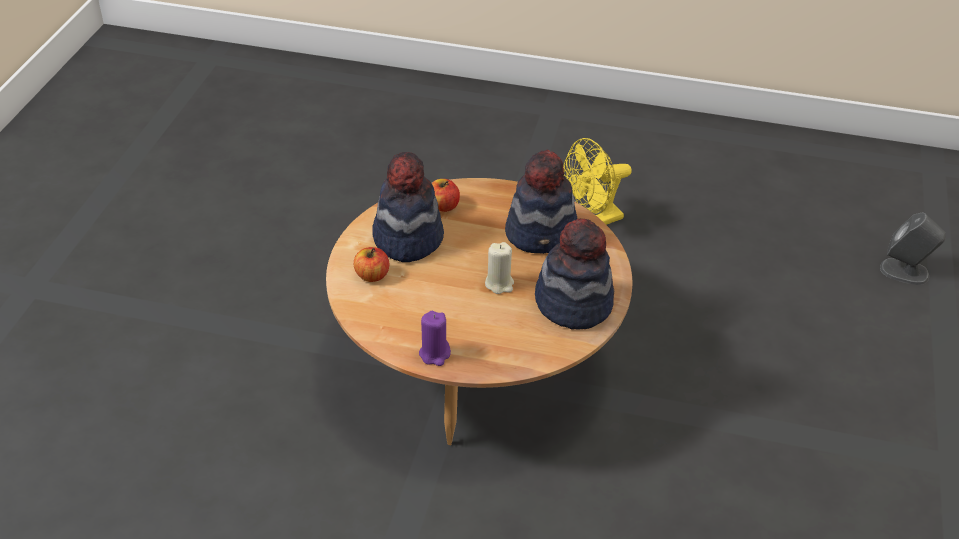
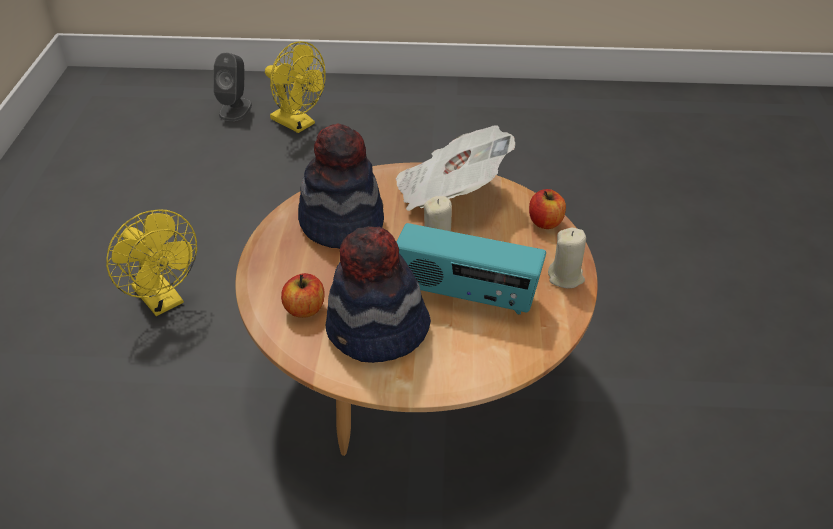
camera: 100 degrees left, 0 degrees up
(372, 275) = (459, 352): apple -> apple (545, 222)
(431, 290) = (466, 295): none -> radio
(435, 354) = (566, 277): purple candle -> beige candle
(573, 303) = (450, 192): hat -> newspaper
(878, 319) = (298, 124): none -> yellow fan

